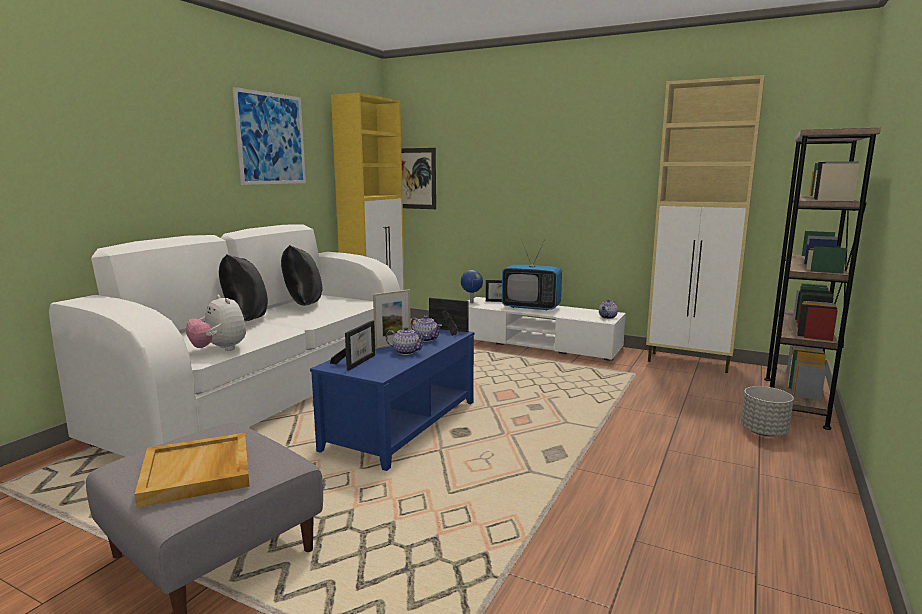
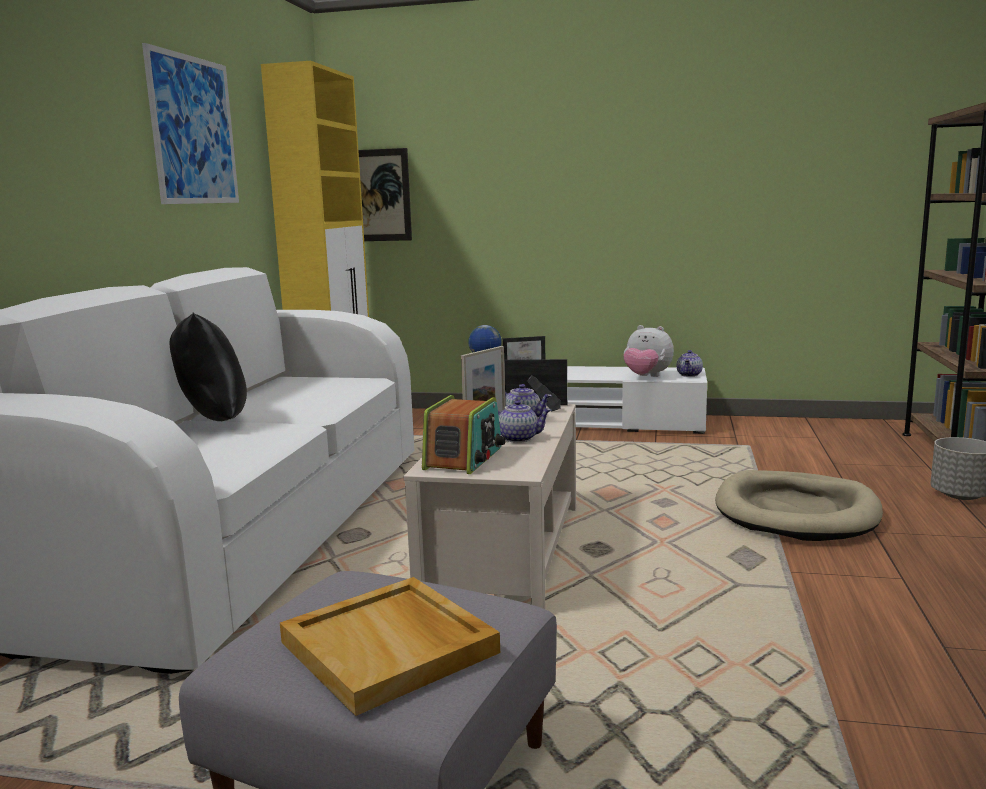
camera: 15 degrees left, 0 degrees up
(219, 350) = (228, 466): plush toy -> plush toy (646, 377)
(302, 306) = (276, 393): black pillow -> none
(357, 361) = (464, 458): picture frame -> radio
(402, 425) = (504, 552): blue coffee table -> beige coffee table
(531, 307) = (575, 371): television -> none
(622, 427) = (796, 512): none -> beige dog bed
(689, 362) = (800, 425): beige cabinet -> none

